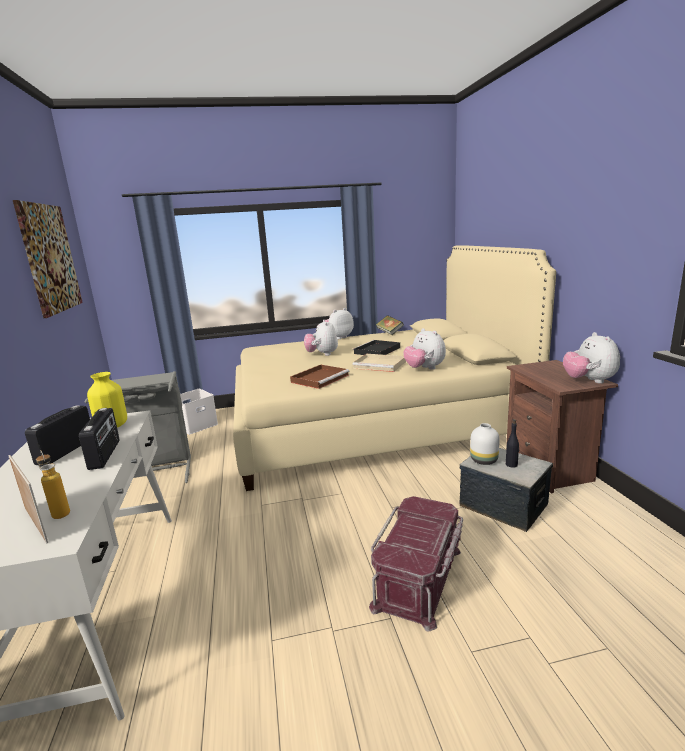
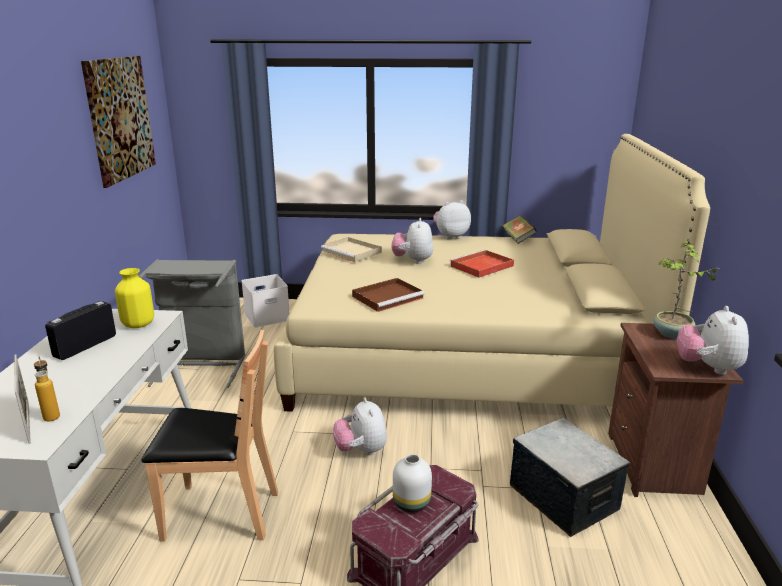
camera: 15 degrees right, 5 degrees up
(105, 454) = (116, 358): radio -> none
(227, 587) = (220, 514): none -> brown chair
(377, 351) = (481, 266): black tray -> red tray
(380, 365) = (471, 289): beige tray -> beige tray (352, 252)
(424, 369) = (520, 305): plush toy -> plush toy (361, 450)
(484, 460) = (546, 439): white vase -> white vase (412, 502)
(511, 464) = (575, 452): black bottle -> none
(547, 367) = (672, 334): none -> potted plant

